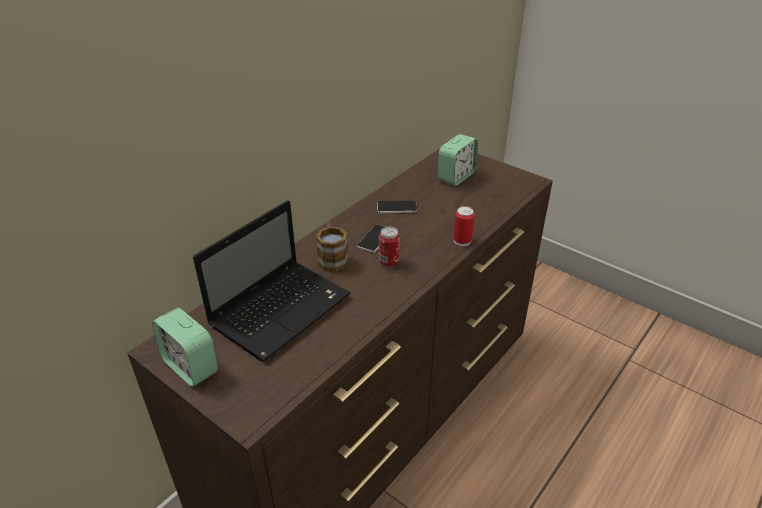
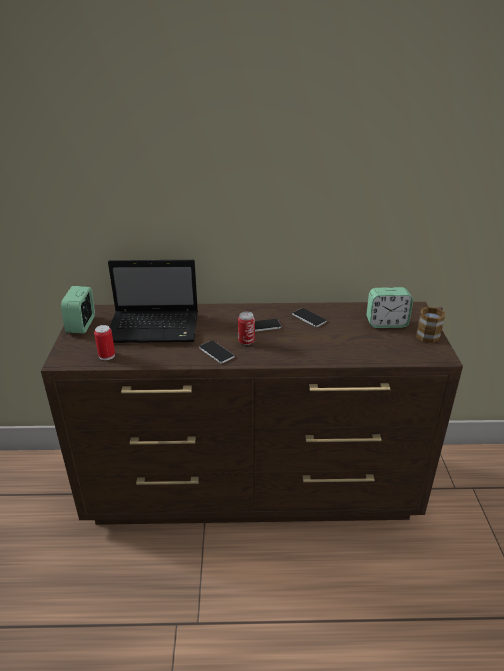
camera: 50 degrees right, 5 degrees down
(332, 258) = (222, 321): mug -> mug (430, 334)
(384, 290) = (216, 352): none -> phone
(462, 241) = (312, 358): can -> can (107, 355)

